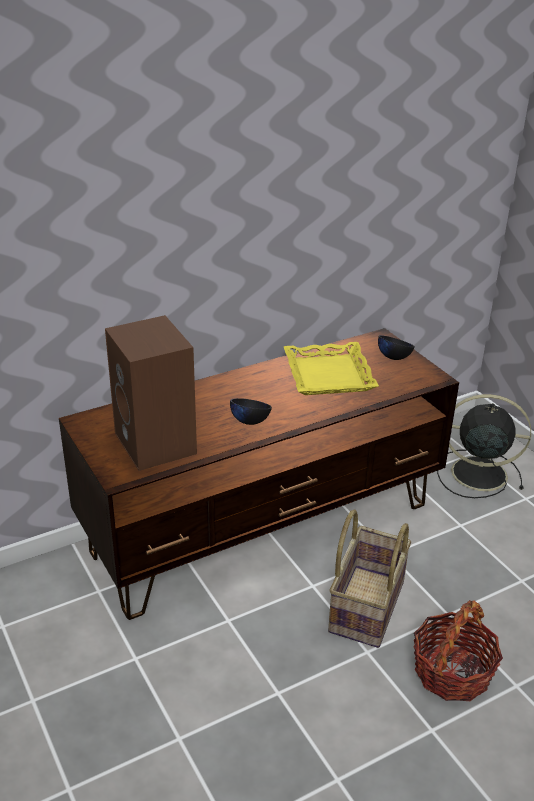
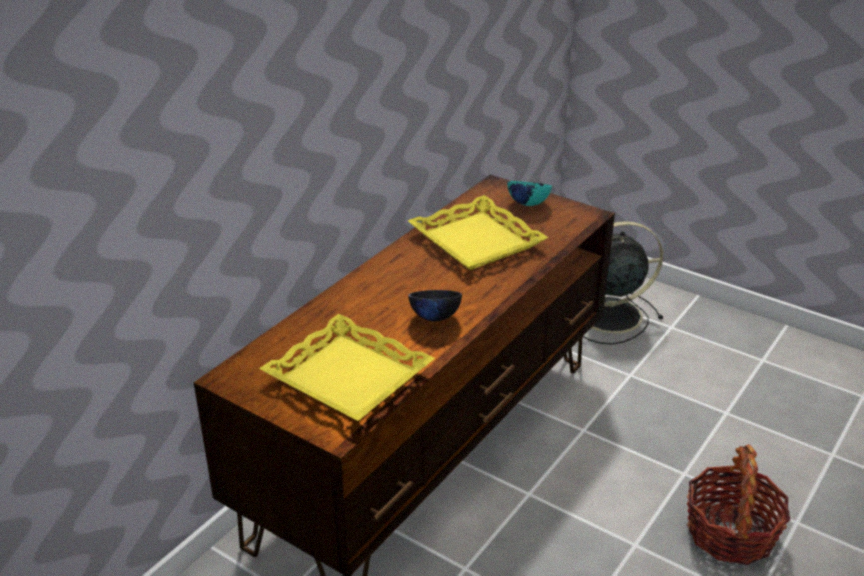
camera: 25 degrees left, 0 degrees up
(157, 444) = (349, 376): brown speaker -> yellow tray
(365, 605) = (598, 495): basket -> none
(394, 357) = (528, 203): black bowl -> turquoise bowl

